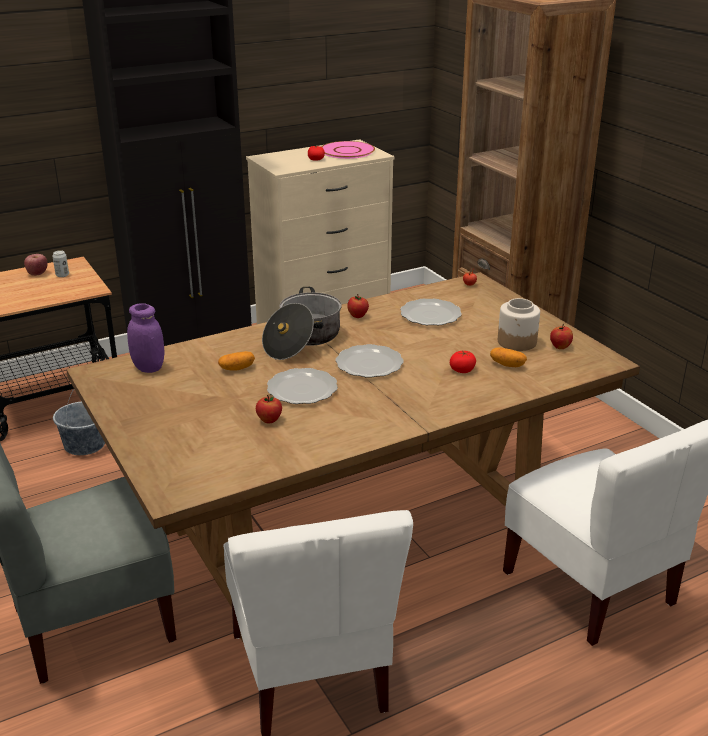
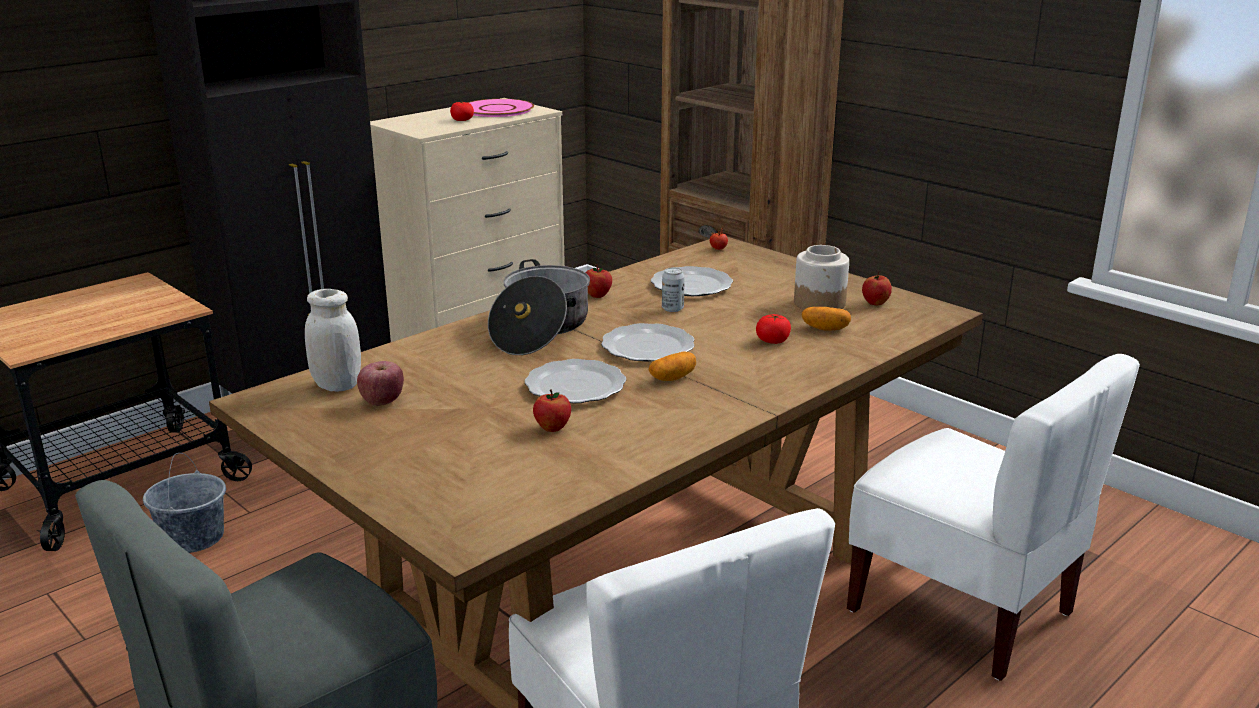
camera: 15 degrees left, 5 degrees down
(37, 274) = (86, 299): apple -> apple (382, 401)
(62, 275) = (126, 297): can -> can (672, 309)
(148, 367) = (337, 385): purple jar -> white jar
(237, 368) = (468, 372): potato -> potato (672, 378)

